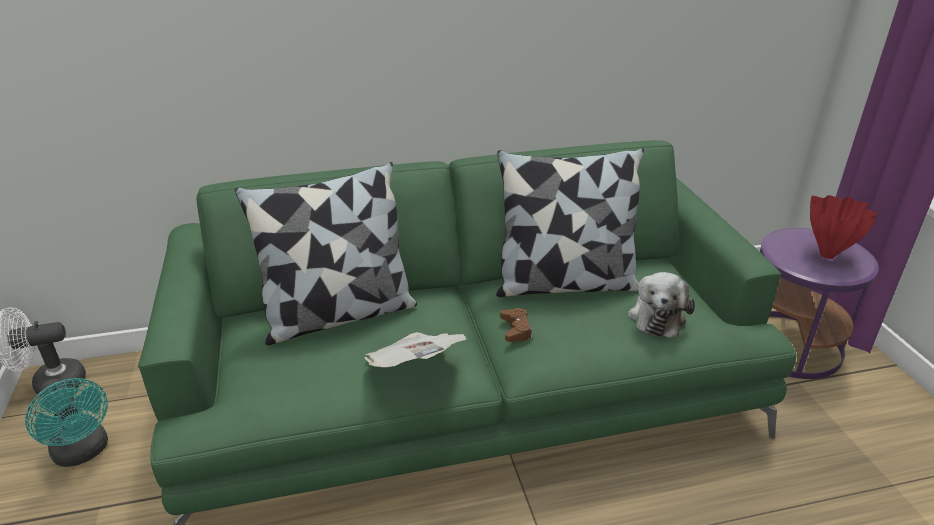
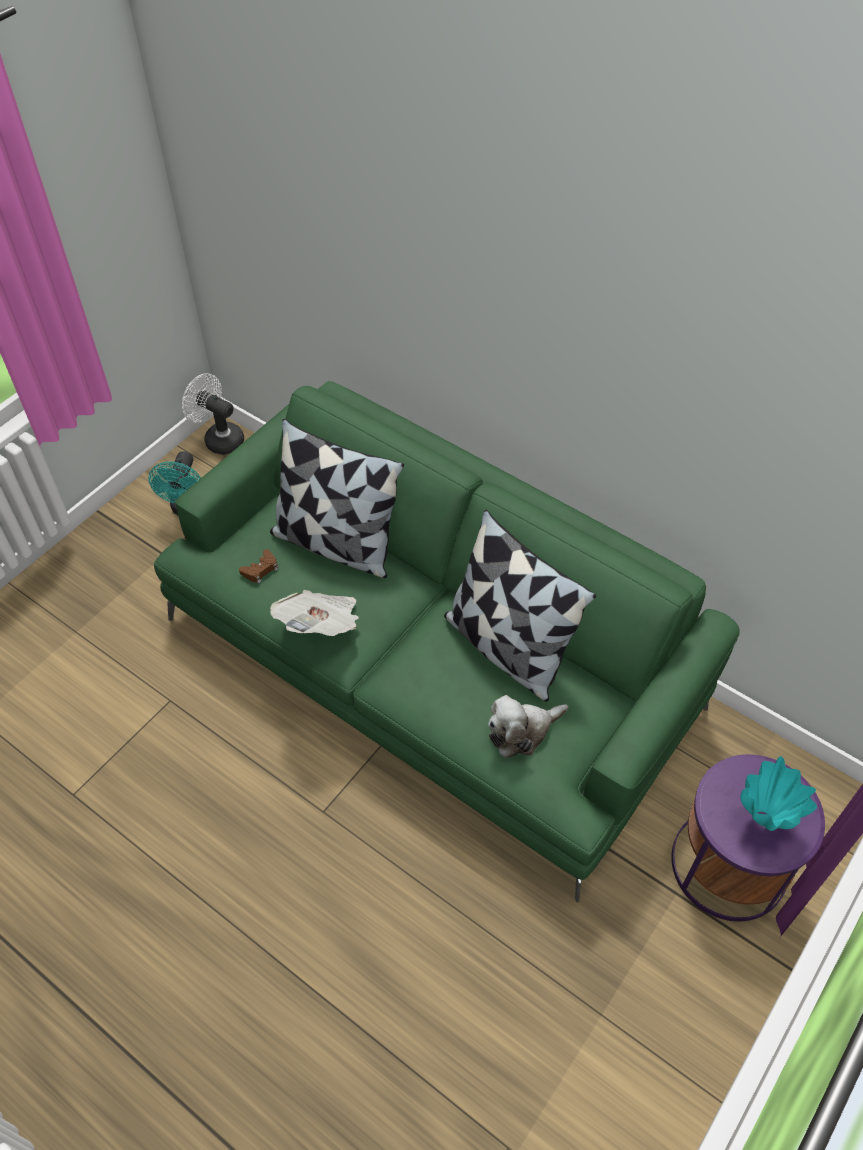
camera: 50 degrees right, 20 degrees up
(516, 329) = (417, 653): brown game controller -> brown game controller (260, 569)
(828, 256) = (762, 820): red vase -> turquoise vase

